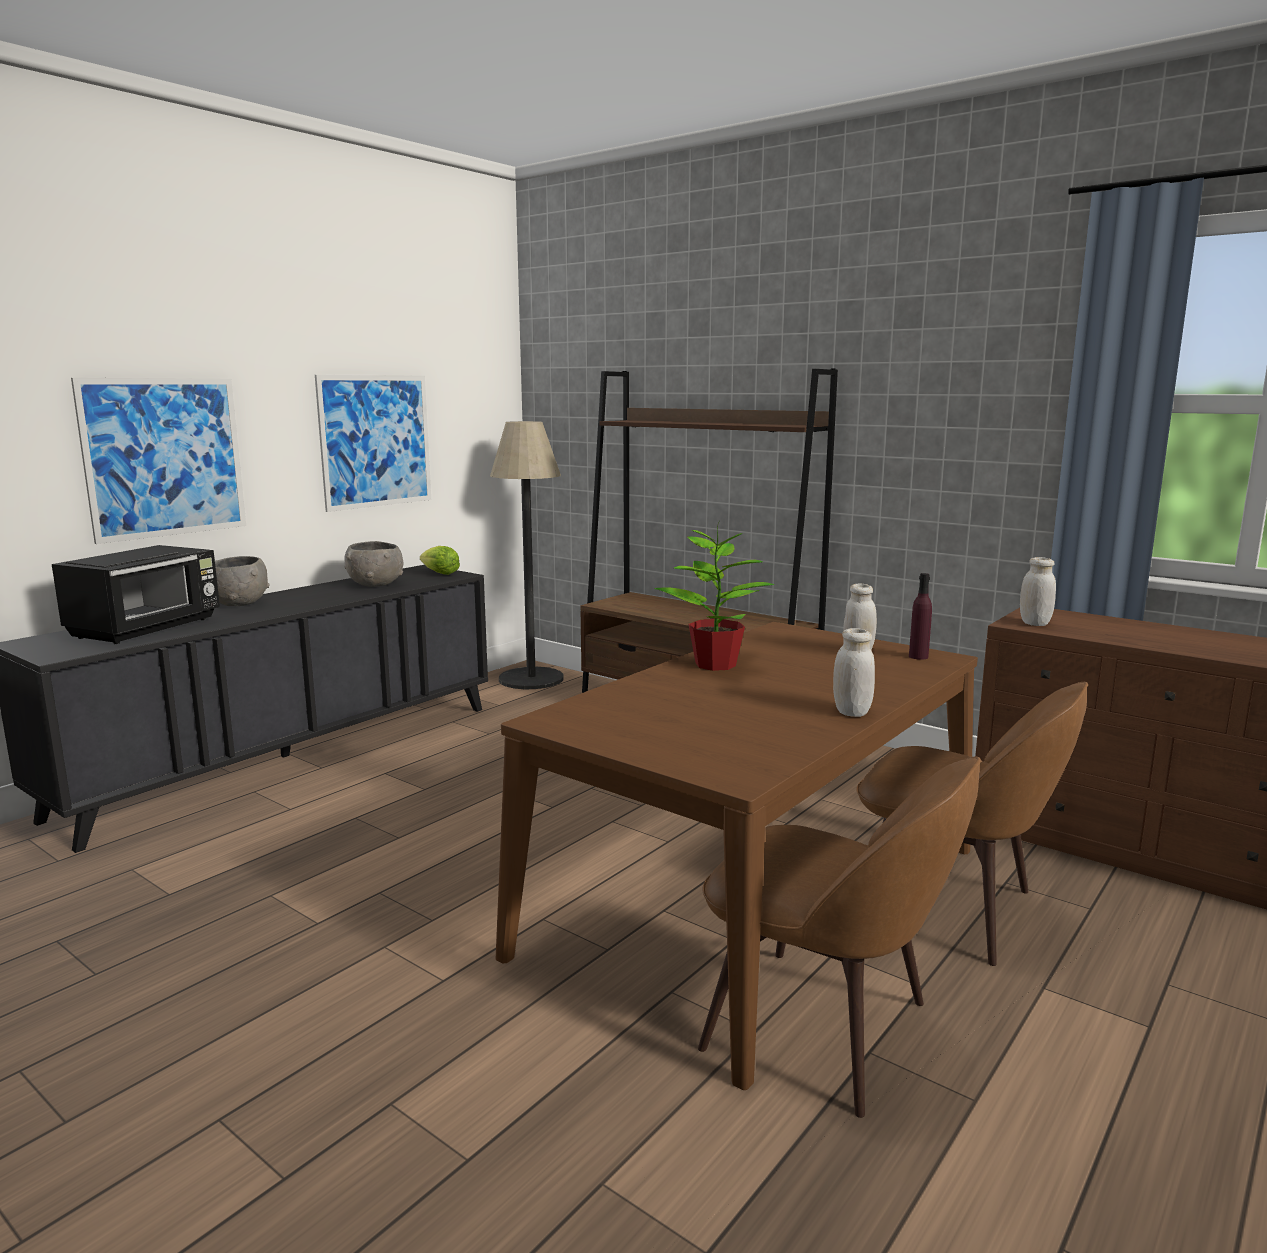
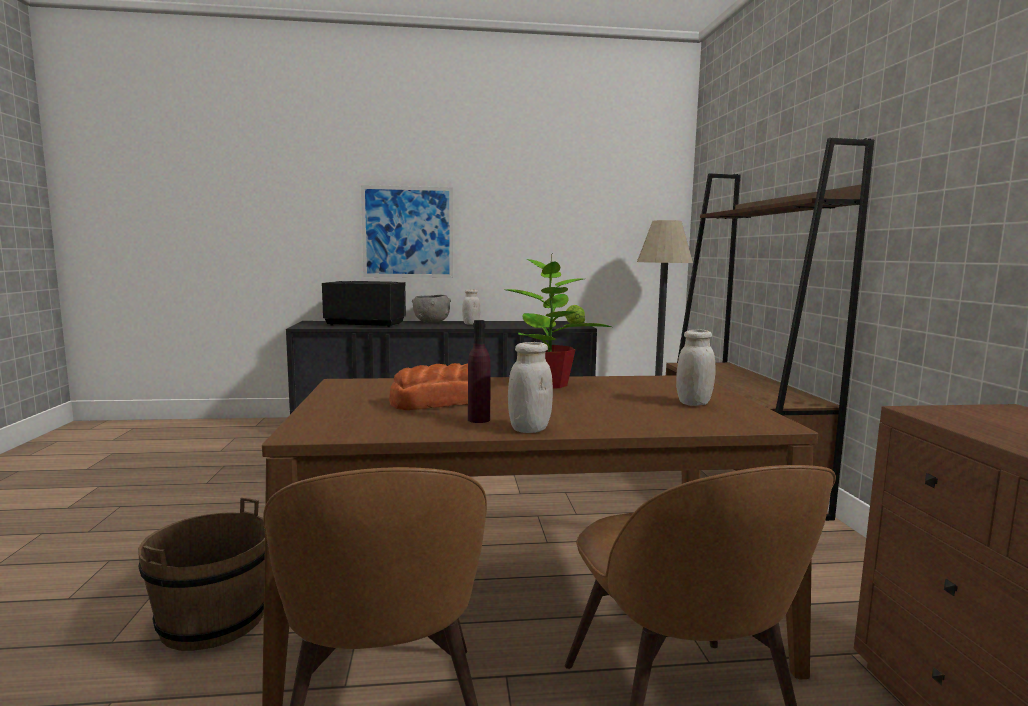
camera: 45 degrees right, 5 degrees down
(148, 628) = (365, 324): black microwave -> black microwave turned 150 degrees counterclockwise
(375, 584) = (521, 324): grey bowl -> none
(376, 441) = (553, 232): picture -> none
(526, 1073) = (212, 620): none -> brown bucket
(708, 712) = (437, 402): none -> bread
(918, 656) = (746, 418): purple bottle -> purple bottle (479, 420)
(1034, 623) = (958, 416): white jar -> white jar (471, 324)

